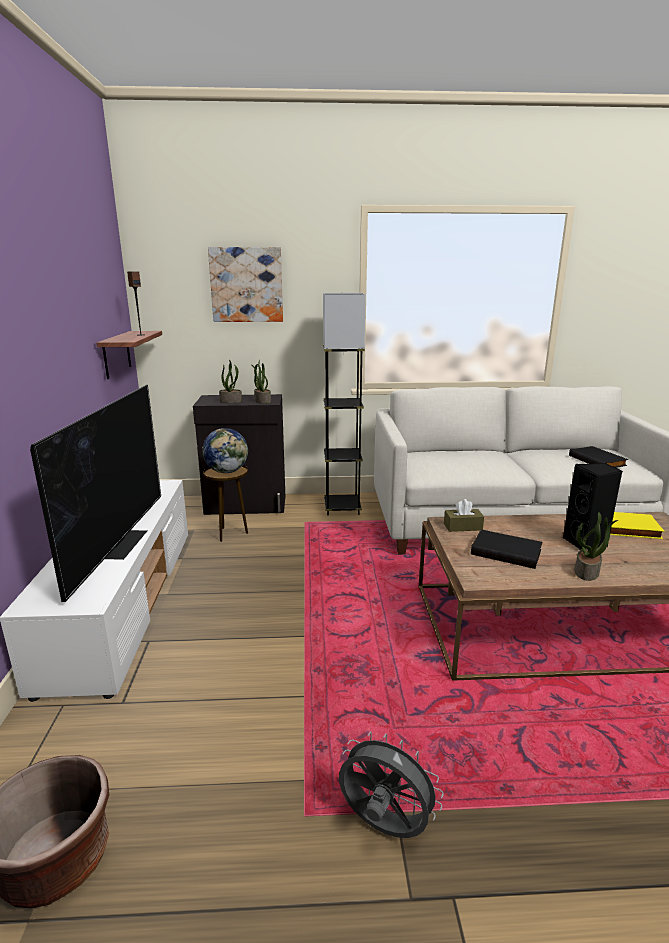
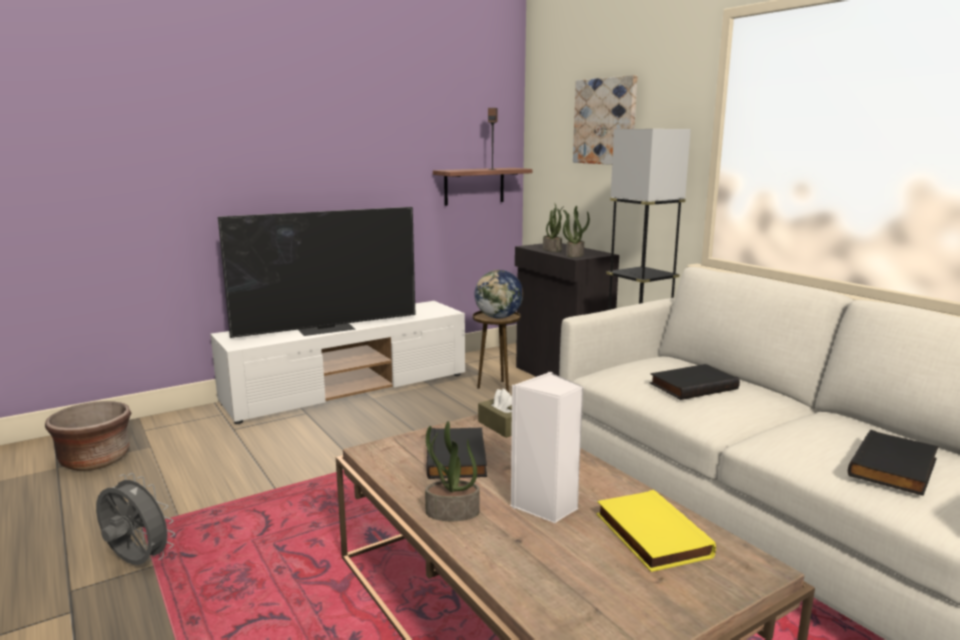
camera: 60 degrees right, 5 degrees down
(383, 827) = (136, 563): grey fan -> grey fan turned 60 degrees counterclockwise
(472, 460) = (692, 385): none -> black book
(586, 544) = (546, 506): black speaker -> white speaker

